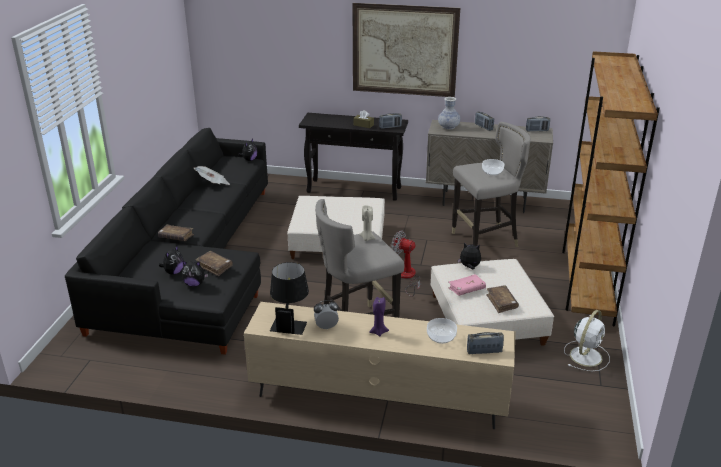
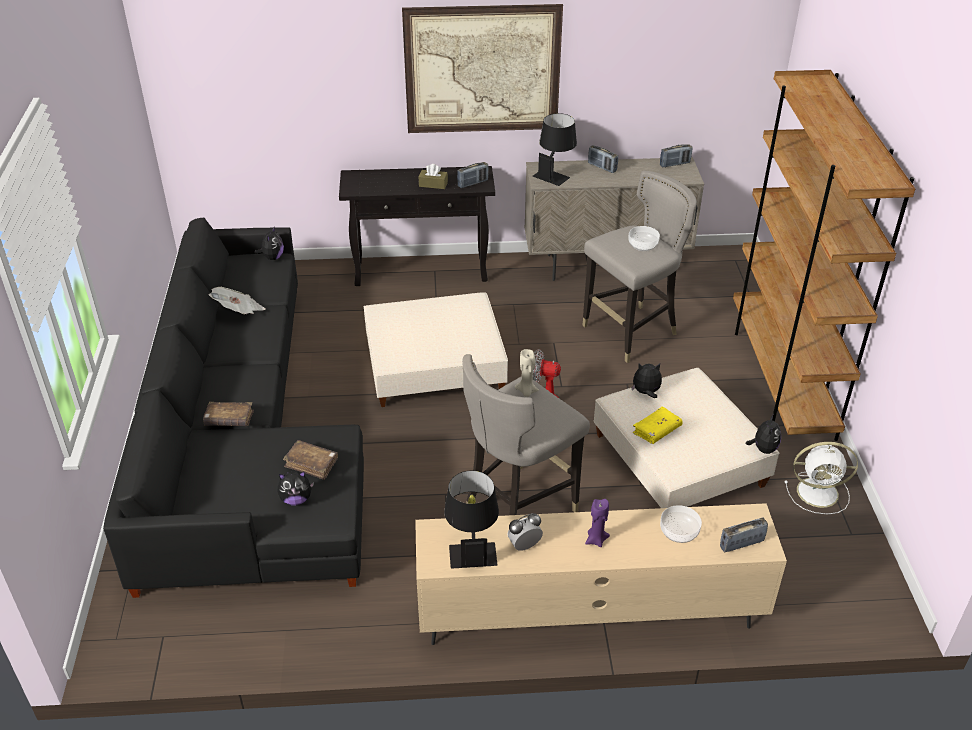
camera: 15 degrees left, 10 degrees up
(173, 272) = (256, 484): plush toy -> plush toy (763, 448)
(448, 127) = (555, 173): vase -> black table lamp
(466, 289) = (656, 430): pink book -> yellow book
(501, 302) = (709, 444): brown book -> none
(586, 355) = (819, 492): white fan -> white fan turned 75 degrees clockwise

